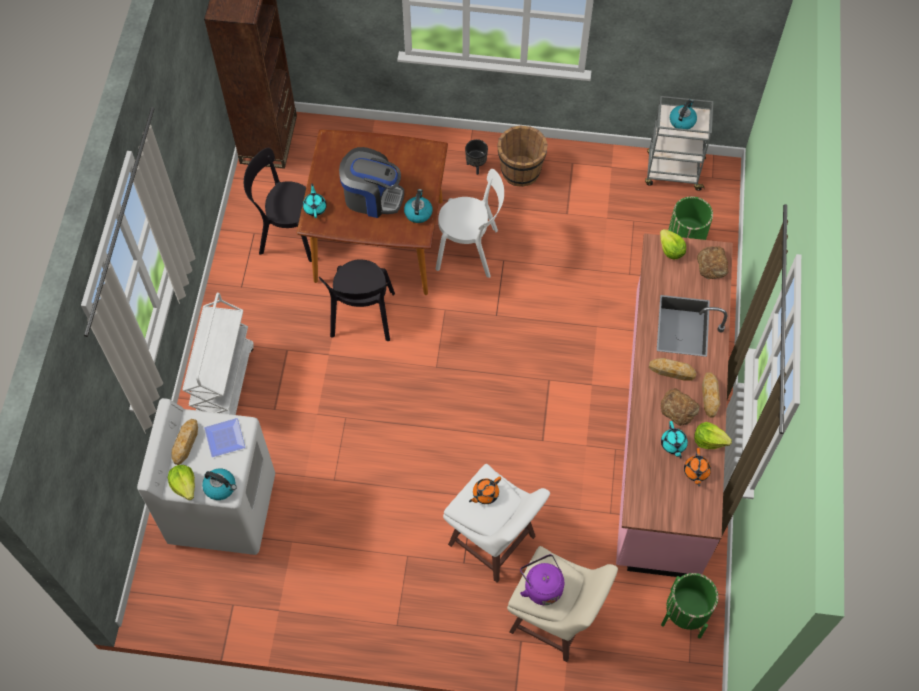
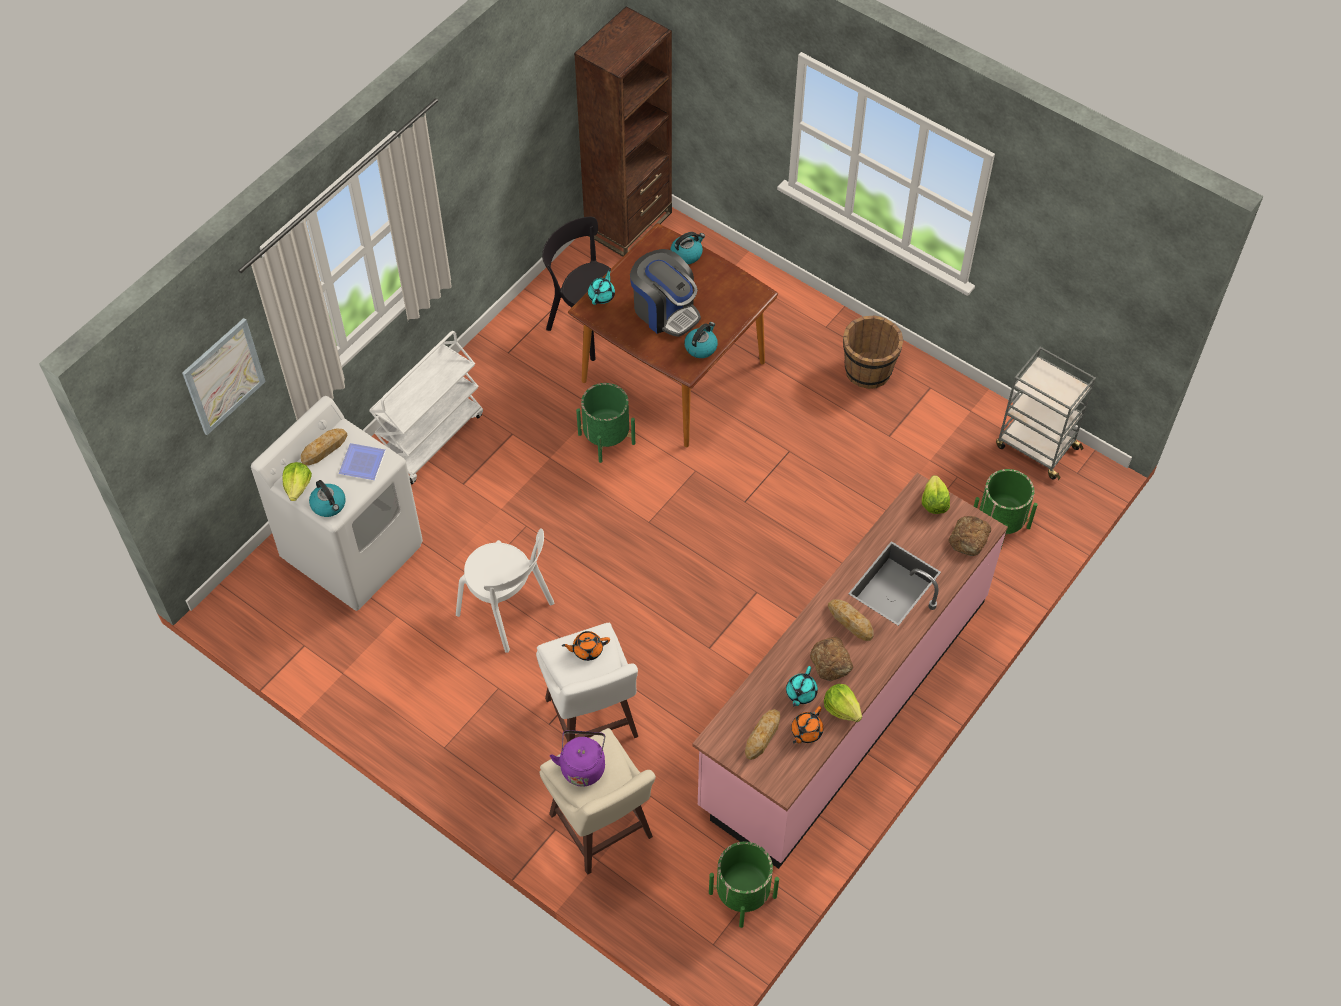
camera: 30 degrees right, 5 degrees down
(90, 428) = (223, 376): none -> picture
(362, 318) = (606, 439): black chair -> green planter
(470, 250) = (761, 425): white chair -> white chair (508, 611)
(476, 166) = (824, 344): black planter -> none
(682, 121) = (1051, 384): kettle -> kettle (687, 254)
(710, 395) = (874, 665): bread -> bread (763, 735)

